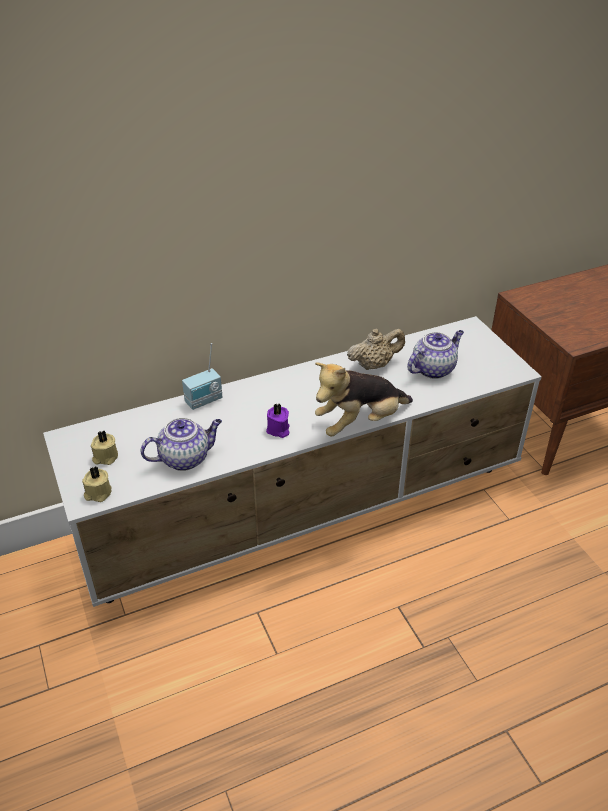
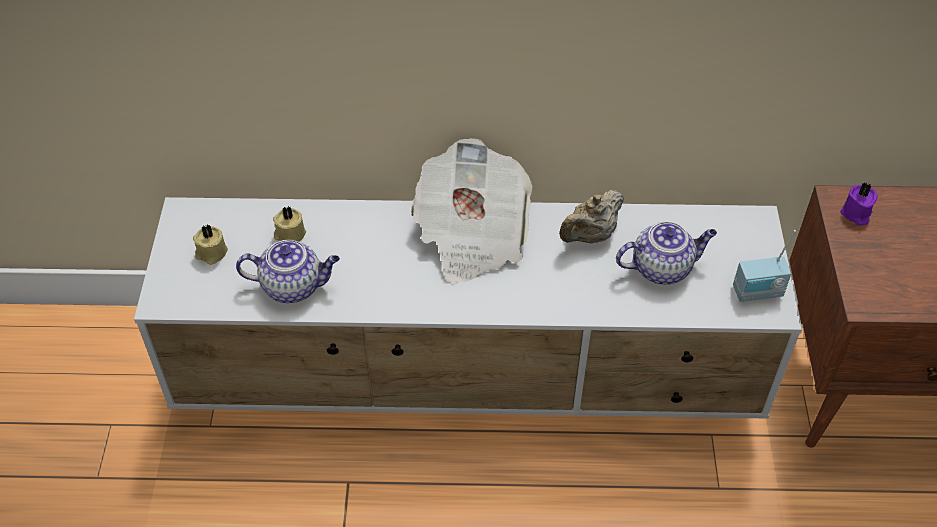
camera: 25 degrees right, 10 degrees up
(98, 493) = (180, 296): beige candle -> beige candle (289, 234)
(204, 401) = (357, 217): radio -> radio (758, 293)
(278, 430) = (417, 287): purple candle -> purple candle (856, 214)
(294, 388) = (471, 235): none -> newspaper
(360, 423) = (519, 312): plush toy -> none
(374, 365) = (590, 236): beige teapot -> beige teapot turned 135 degrees clockwise

